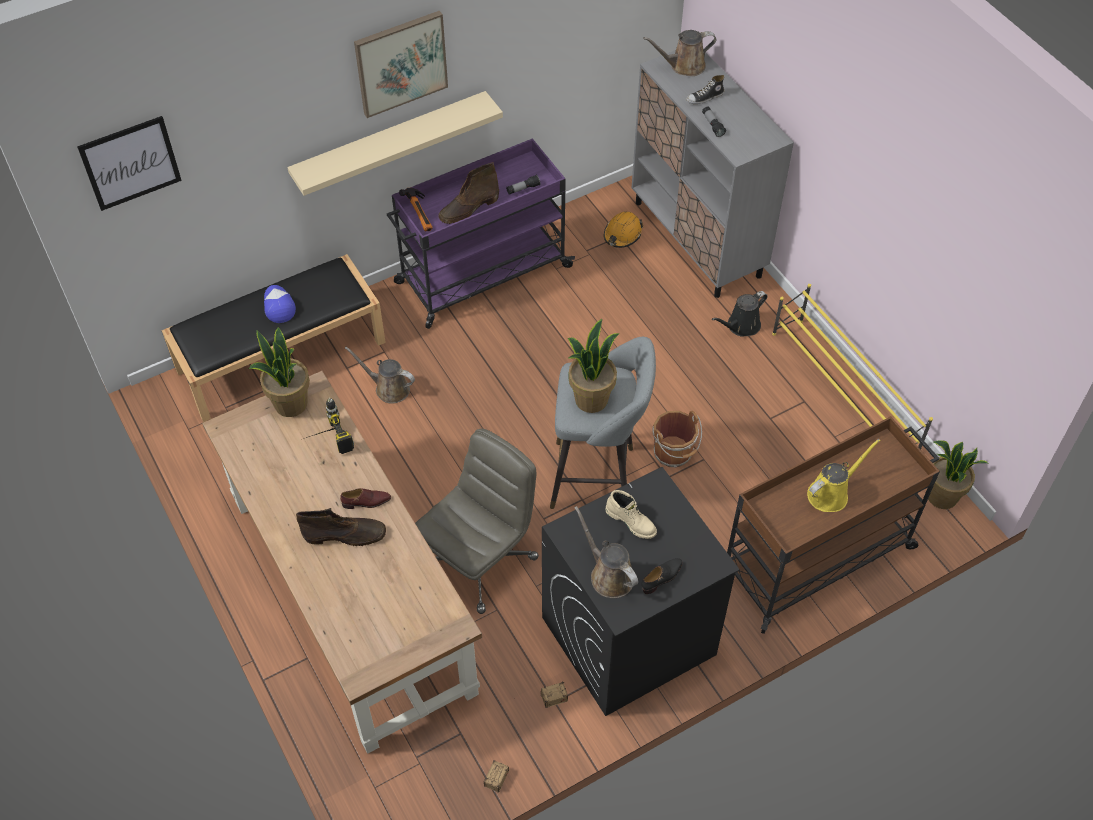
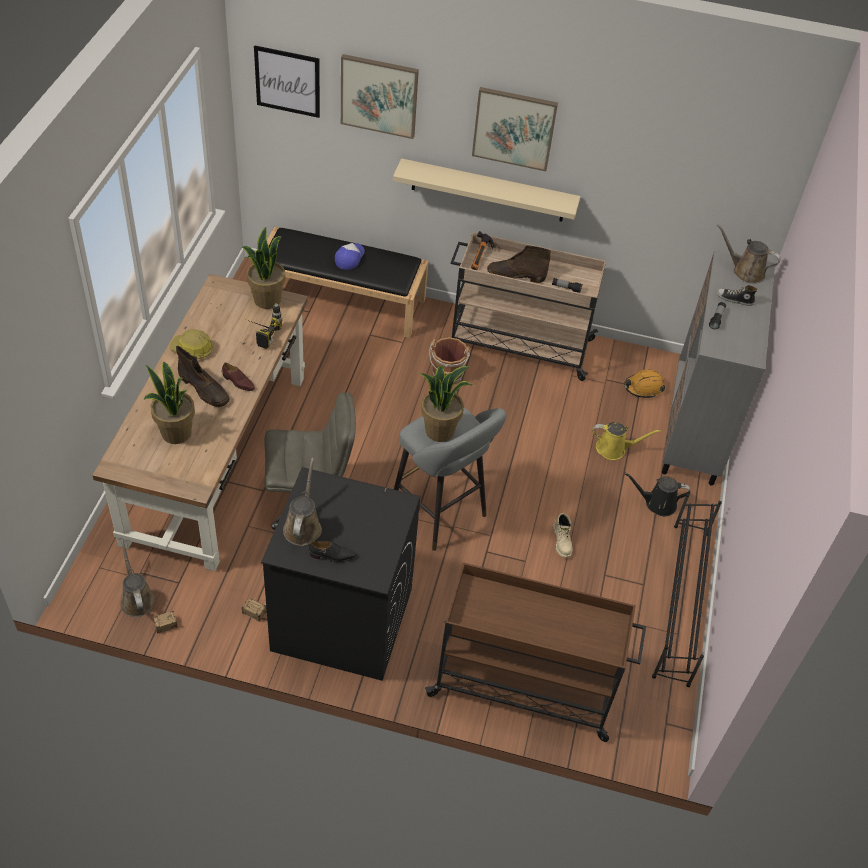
camera: 40 degrees right, 5 degrees down
(244, 115) = (379, 95): none -> picture
(284, 508) = (192, 350): none -> hard hat
(389, 388) = (379, 364): brown watering can -> brown watering can (137, 599)
(481, 275) = (517, 344): purple cart -> beige cart
(631, 521) = (358, 509): beige boot -> beige boot (562, 541)
(674, 453) = (509, 541): brown bucket -> brown bucket (447, 375)
(831, 493) = (533, 619): yellow watering can -> yellow watering can (614, 449)
(843, 392) = (680, 602): yellow shoe rack -> black shoe rack
(941, 497) = (669, 728): potted plant -> potted plant (175, 433)

